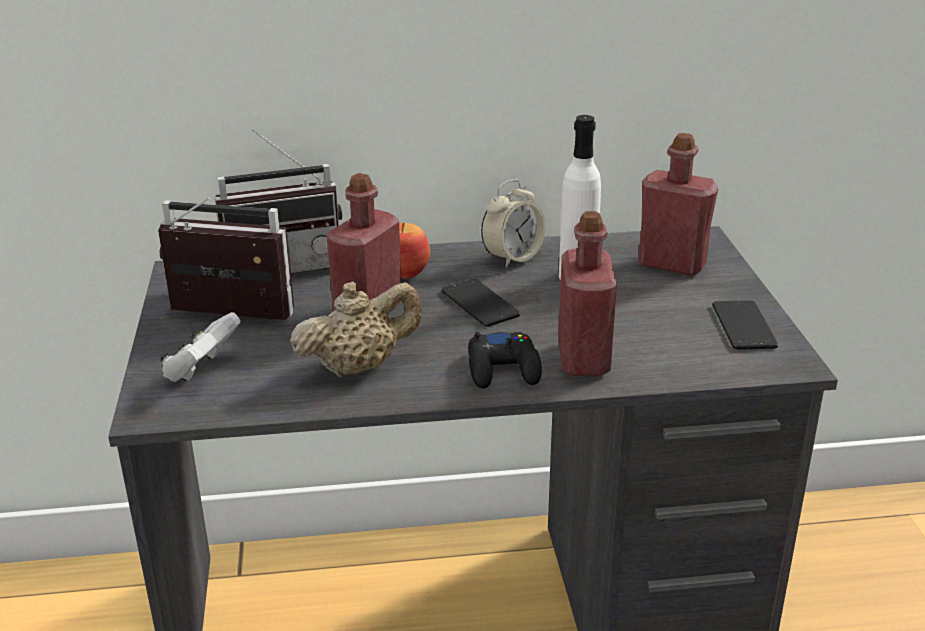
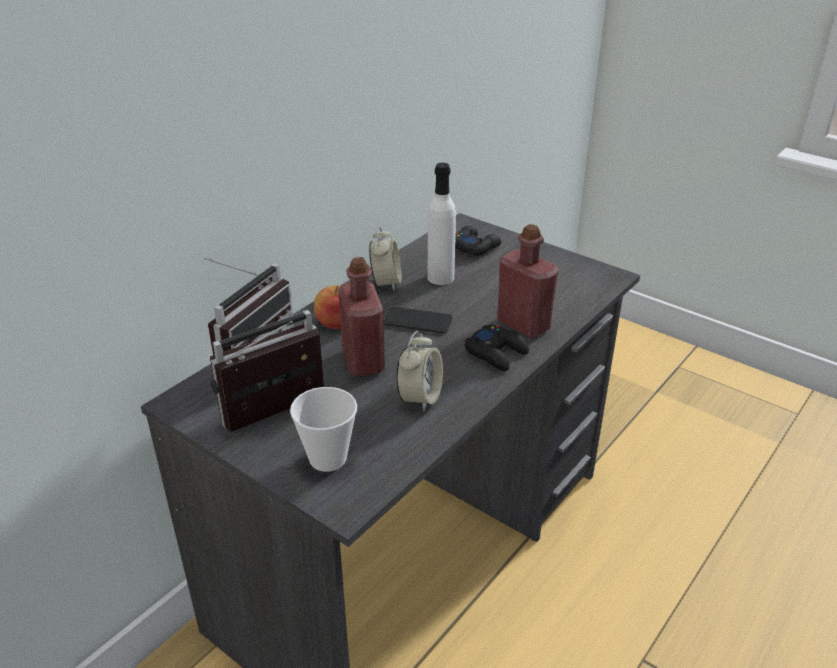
camera: 45 degrees left, 5 degrees up
(202, 370) = (328, 458): white game controller -> cup
(359, 367) = (420, 398): beige teapot -> alarm clock
(672, 264) = (474, 247): red bottle -> black game controller
(743, 326) = (562, 266): phone -> none

